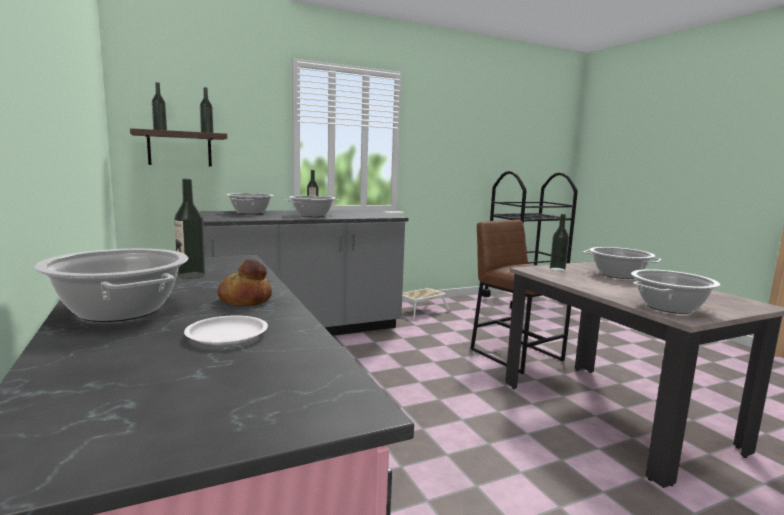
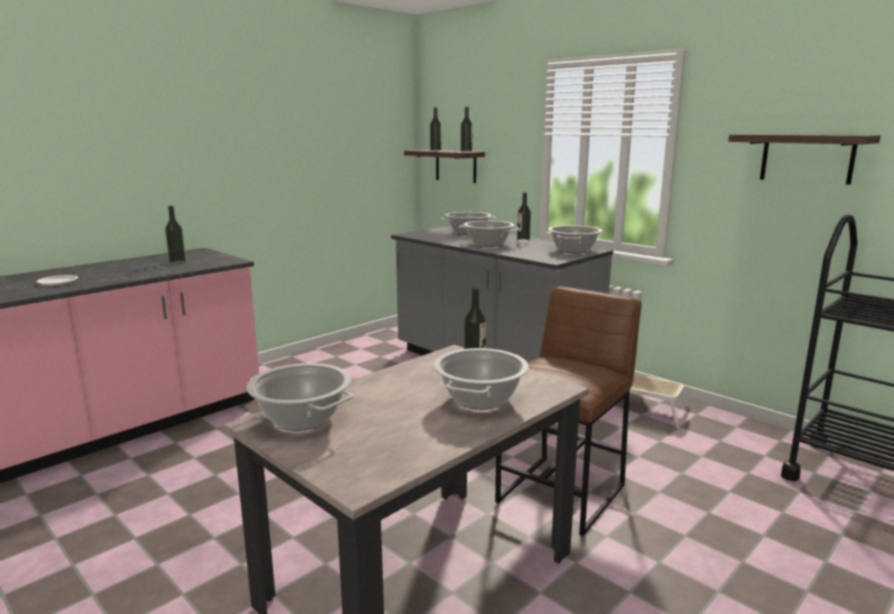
camera: 70 degrees right, 5 degrees up
(119, 311) = (100, 267): cooking pot -> cooking pot (573, 250)
(246, 300) = (121, 276): bread -> none
(466, 144) = (807, 158): none -> shelf

